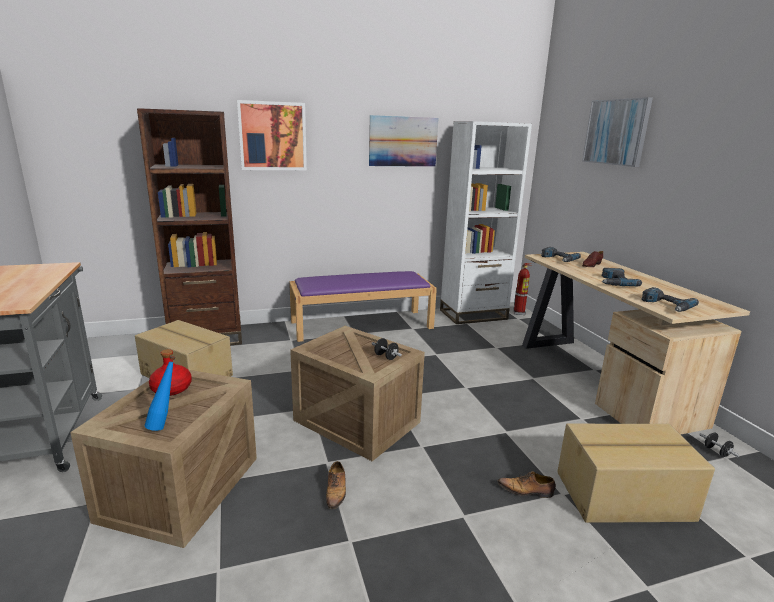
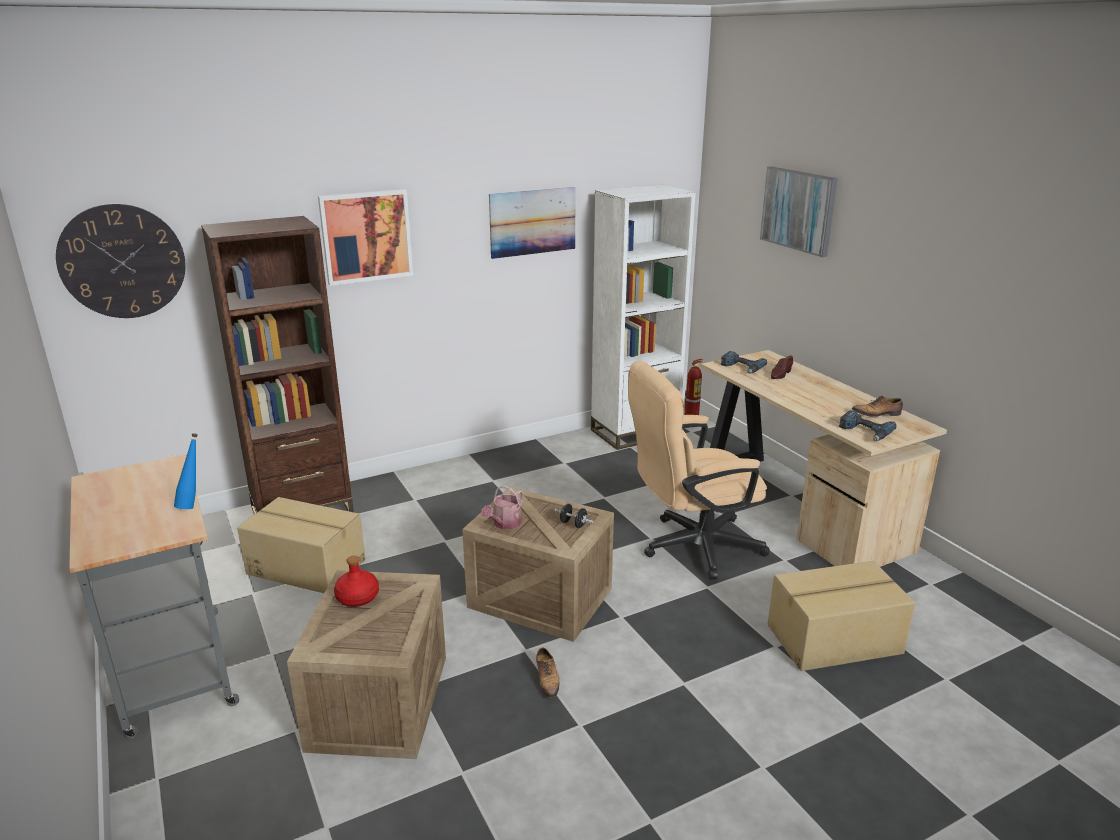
camera: 10 degrees left, 5 degrees up
(86, 131) = (122, 261): none -> wall clock
(165, 425) = (379, 639): blue bottle -> blue bottle (193, 504)
(328, 350) = (504, 524): none -> watering can
(362, 324) = (498, 464): purple bench -> none
(499, 398) = (691, 547): none -> beige office chair
(526, 491) = (740, 649): shoe -> shoe (877, 414)
(614, 282) = (809, 401): power drill -> none
(716, 452) = (921, 579): black dumbbell -> none

